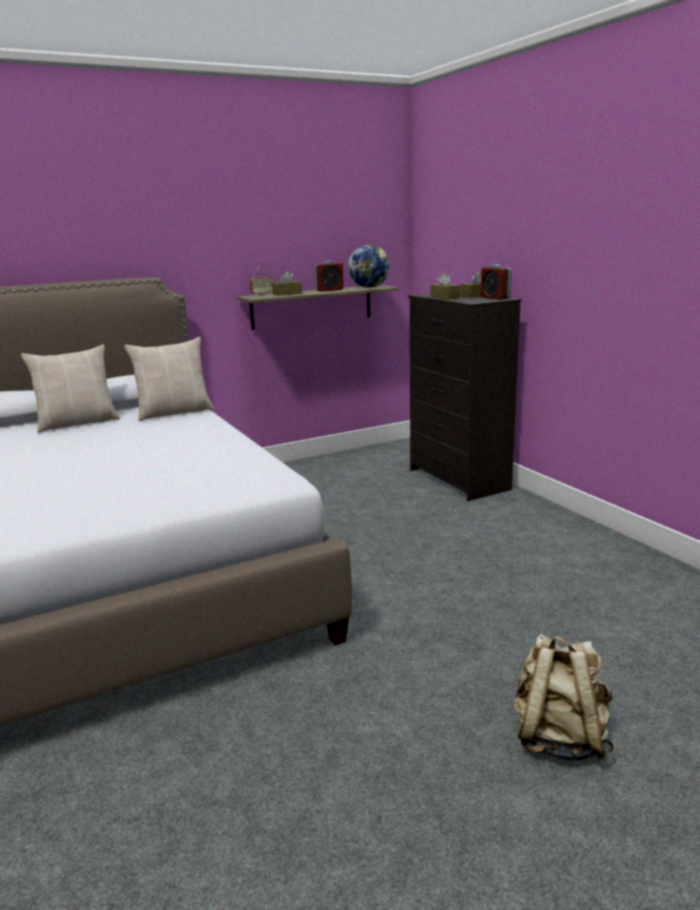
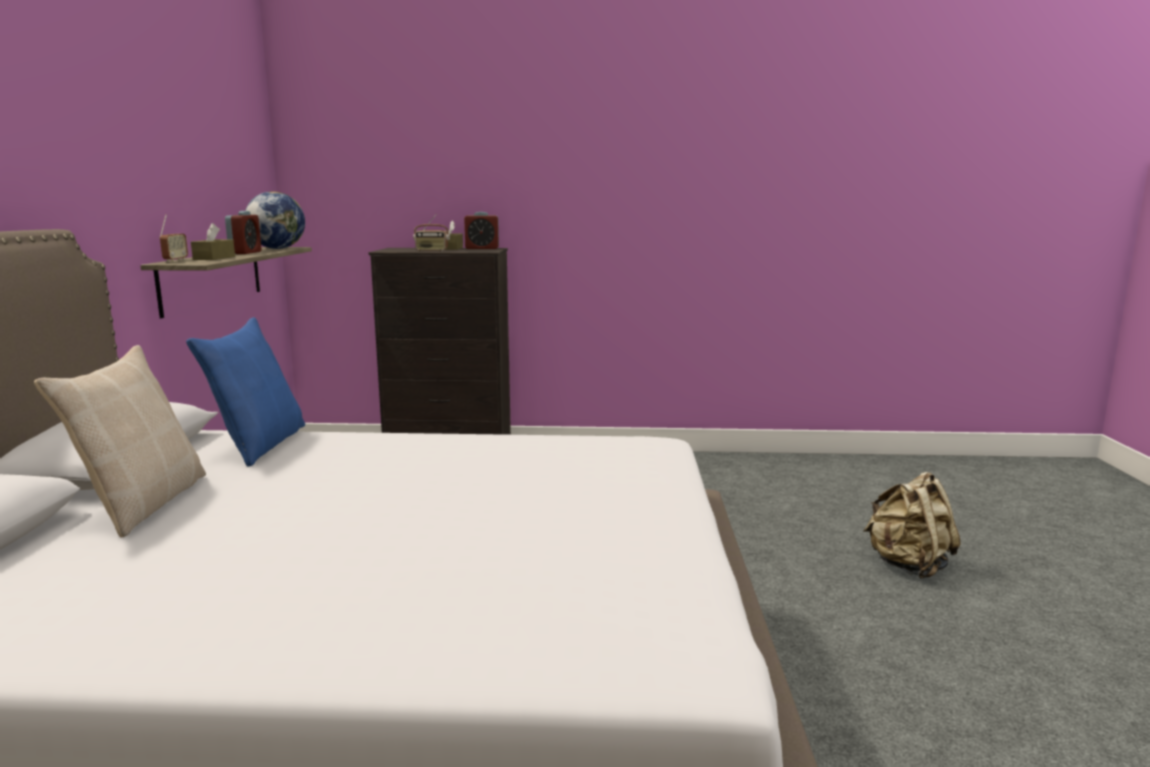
camera: 60 degrees left, 5 degrees down
(174, 412) = (259, 445): beige pillow -> blue pillow
(445, 297) = (431, 251): brown tissue box -> radio

